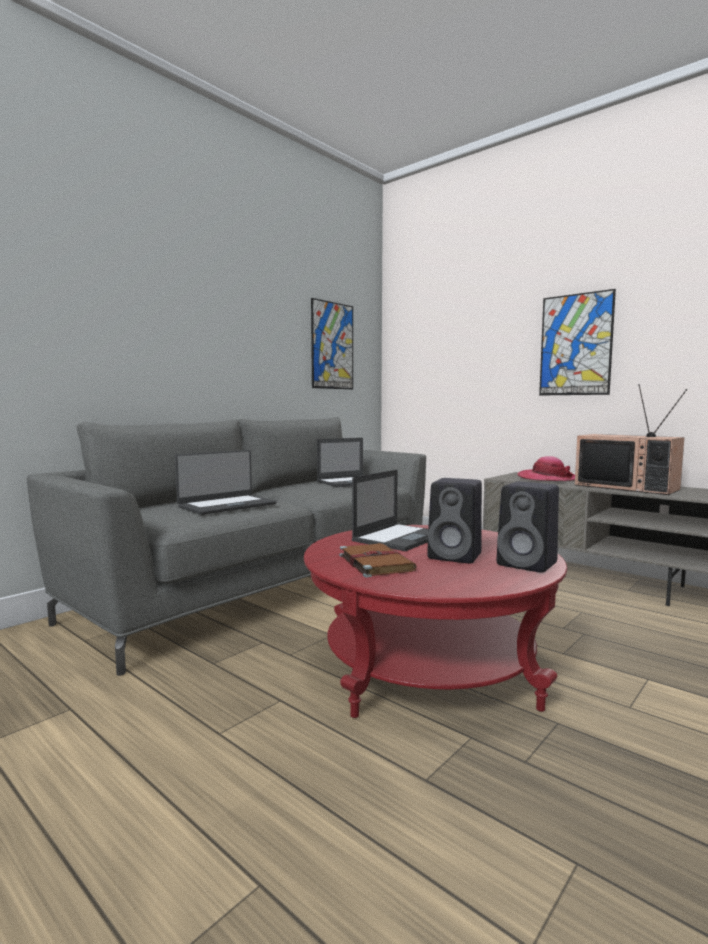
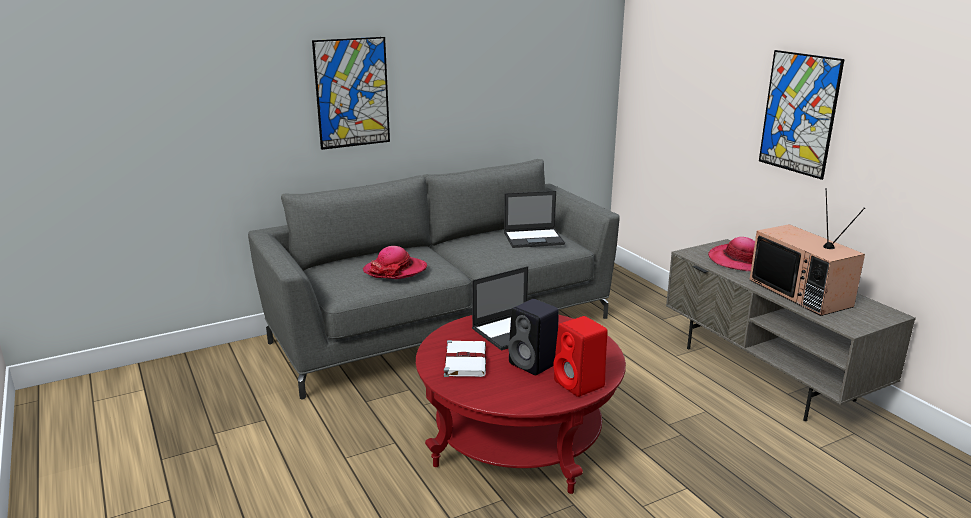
camera: 20 degrees right, 15 degrees up
(226, 505) = (395, 270): laptop -> hat
(332, 346) = (550, 72): picture -> picture (352, 93)
(374, 562) = (465, 360): brown book -> white book
(529, 564) = (580, 384): black speaker -> red speaker

